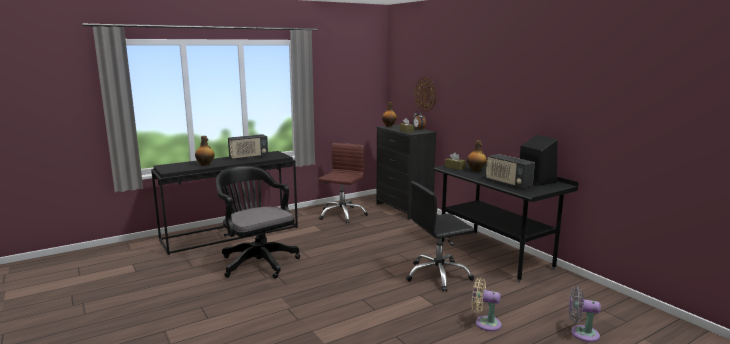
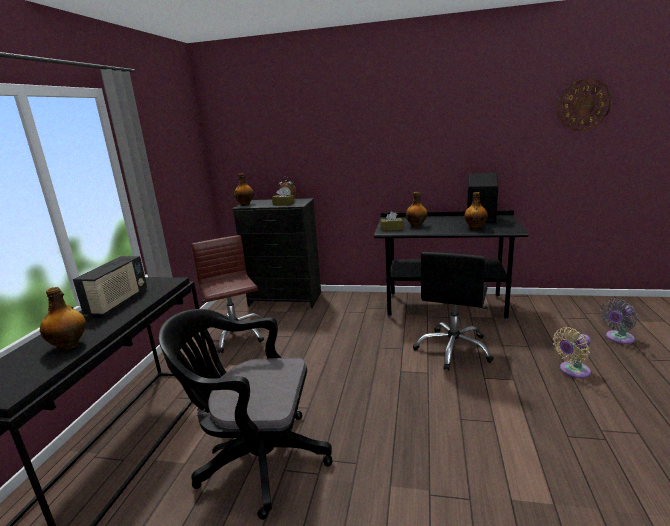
camera: 45 degrees left, 5 degrees up
(425, 94) = (284, 156): wall clock -> wall clock (583, 105)
(508, 183) = (475, 228): radio -> bottle

